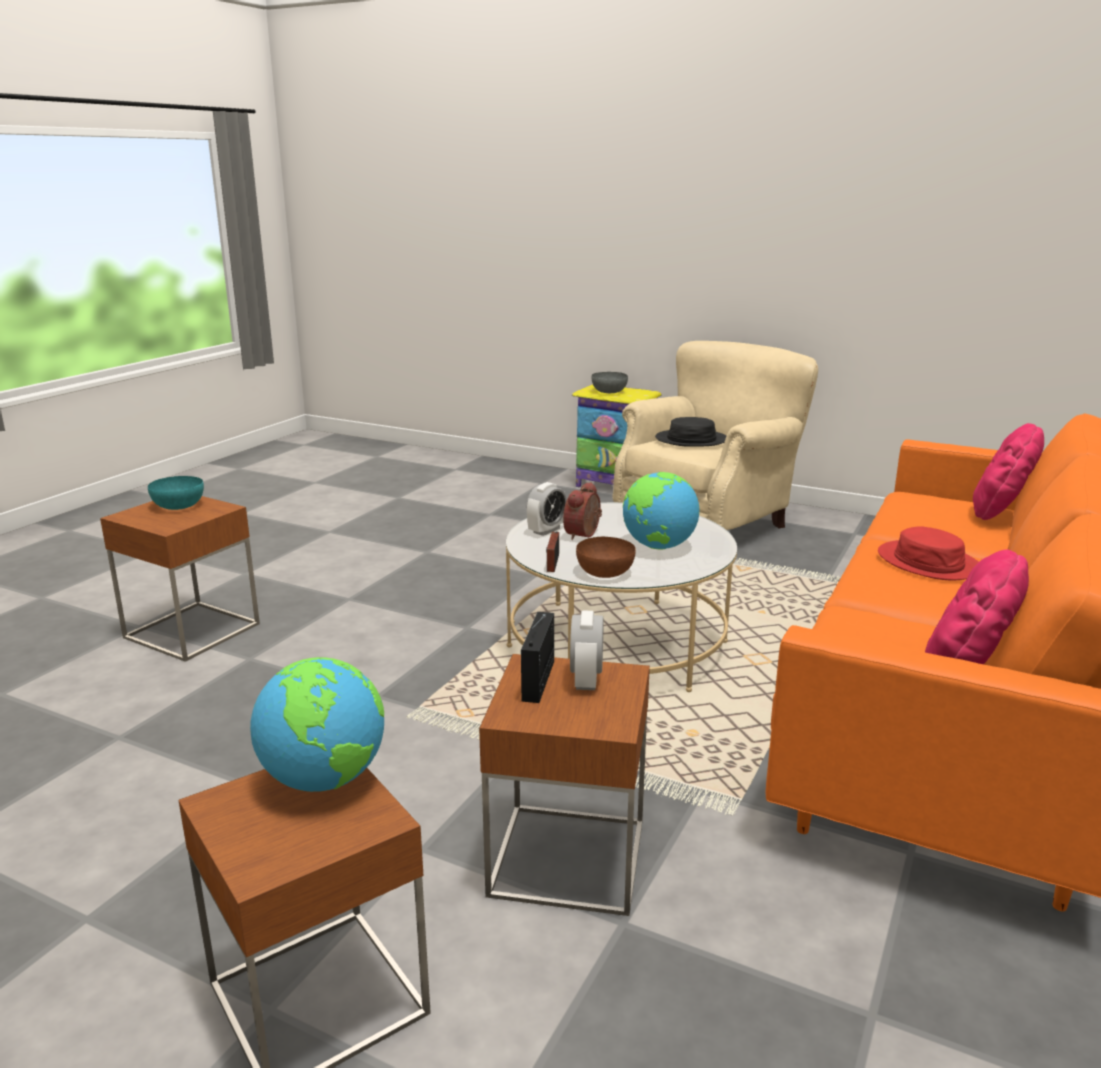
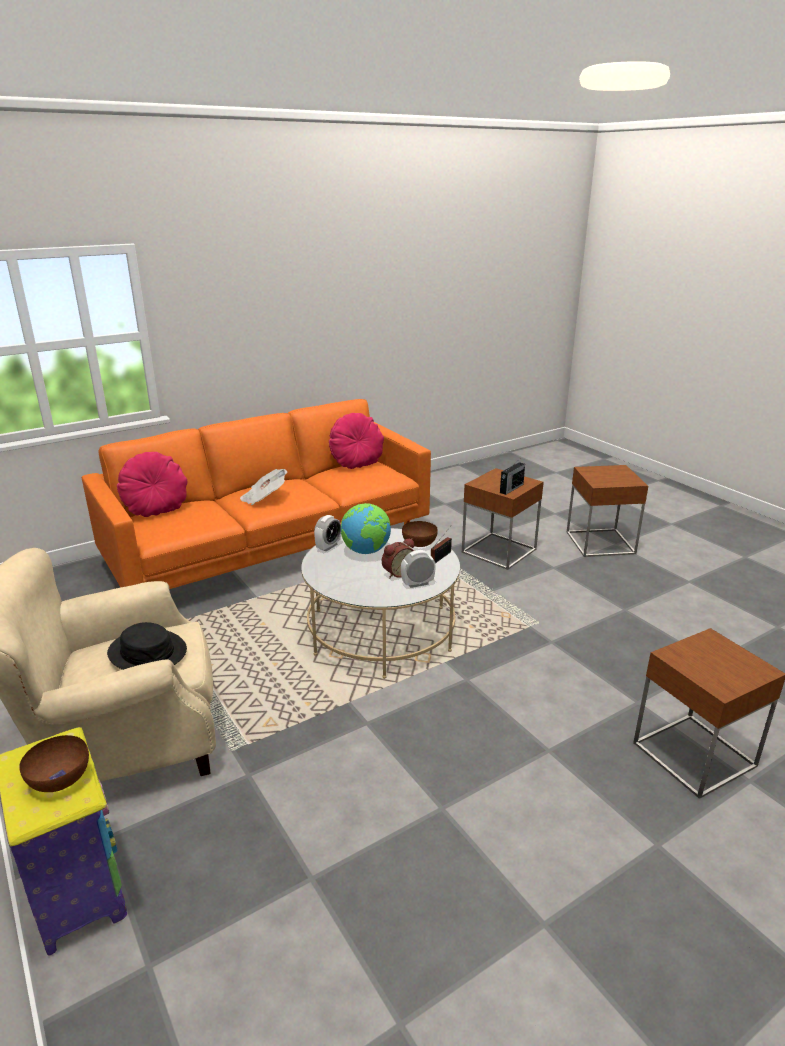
camera: 150 degrees left, 5 degrees up
(178, 506) = (717, 672): turquoise bowl -> none
(325, 779) = (600, 480): globe -> none
(586, 680) = (493, 485): alarm clock -> alarm clock (328, 546)
(609, 391) = (59, 779): grey bowl -> brown bowl
(928, 562) = (264, 498): red hat -> newspaper

